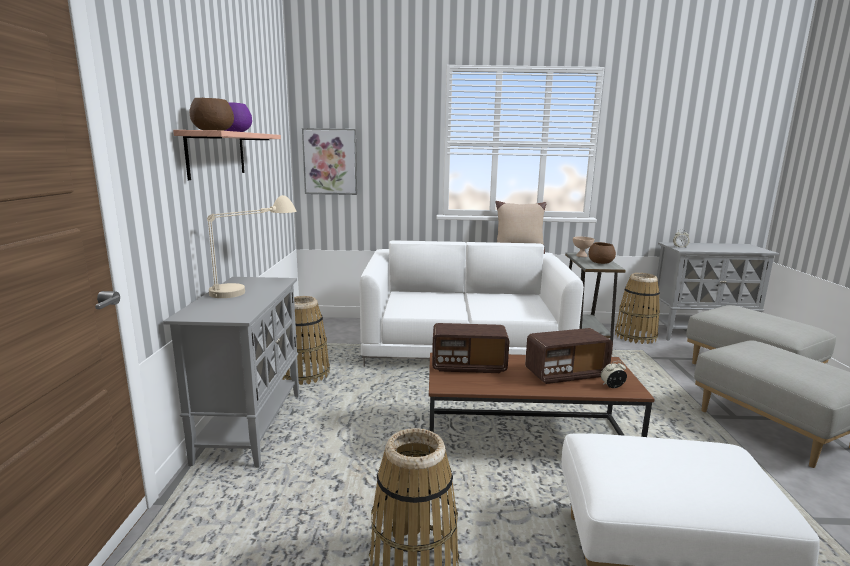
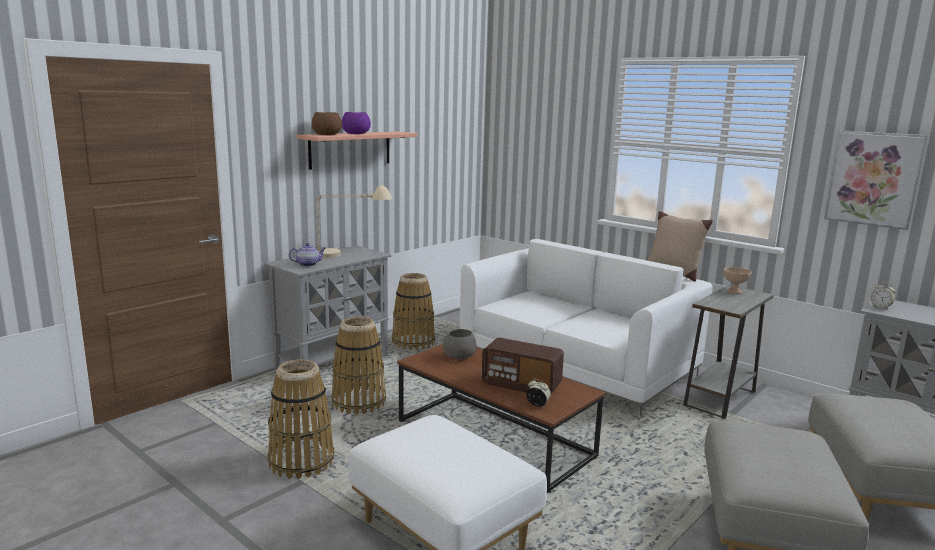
camera: 40 degrees right, 0 degrees up
(232, 308) = (308, 264): none -> teapot
(330, 161) = (512, 154): picture -> picture (874, 178)
(468, 366) = (459, 356): radio -> grey bowl
(600, 262) = (734, 302): brown bowl -> none
(635, 336) = (803, 415): basket -> basket (359, 402)

